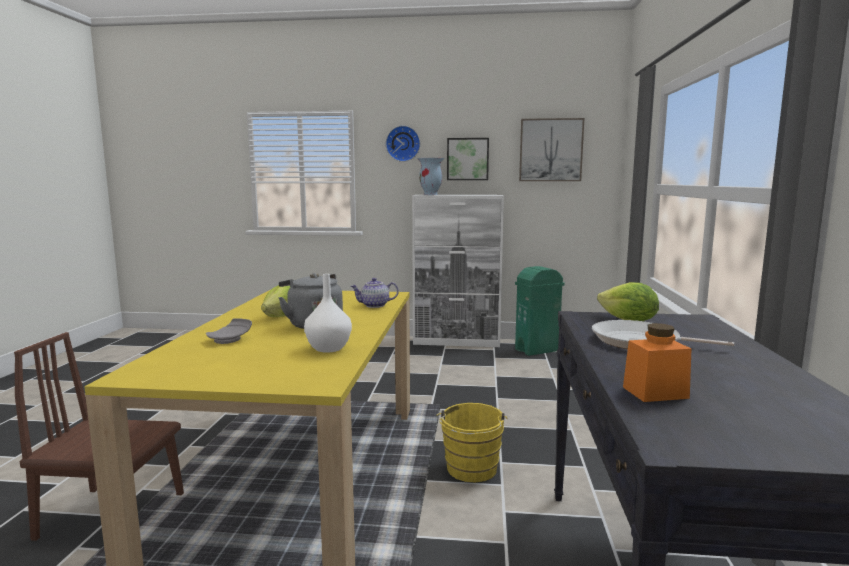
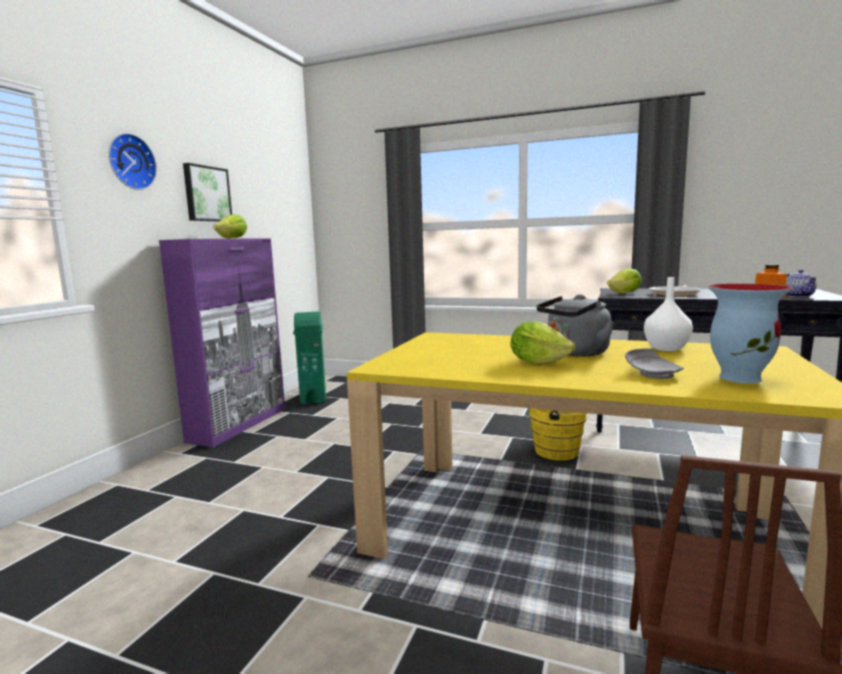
camera: 75 degrees left, 0 degrees up
(374, 305) = (491, 339): teapot -> teapot (799, 296)
(431, 194) = (197, 238): vase -> vase (740, 377)
(457, 342) = (239, 424): white cabinet -> purple cabinet
(470, 194) = (233, 238): none -> lettuce
(550, 150) = (271, 191): picture -> none

